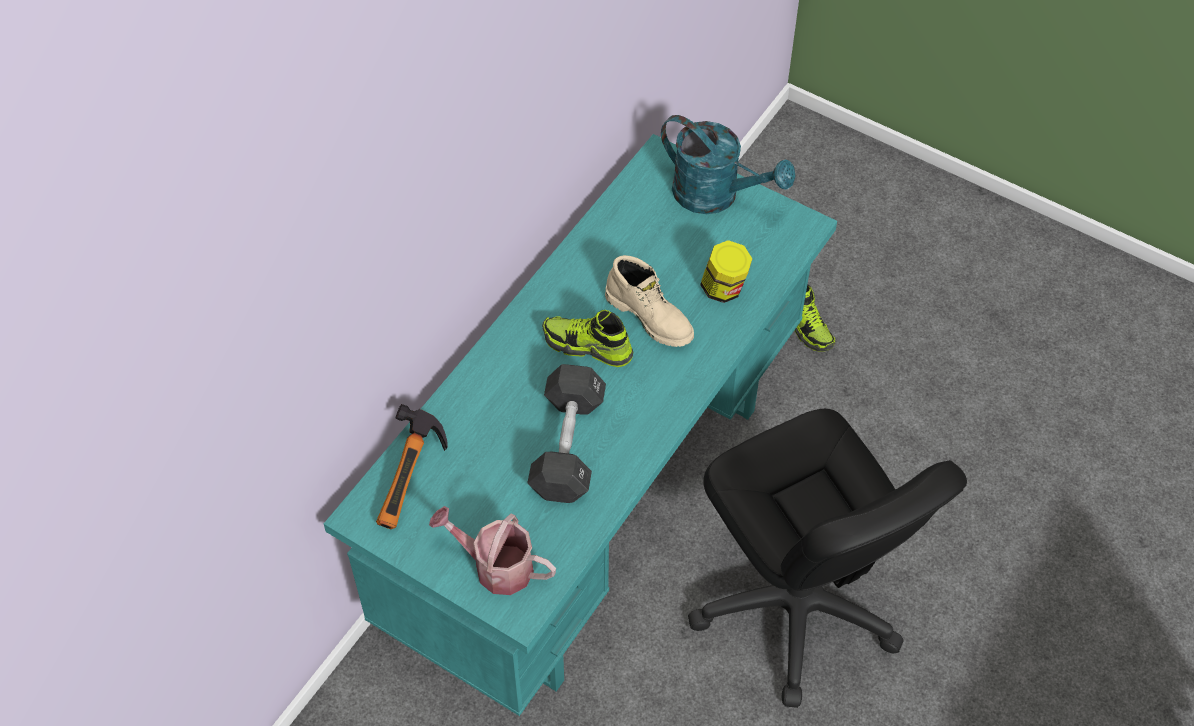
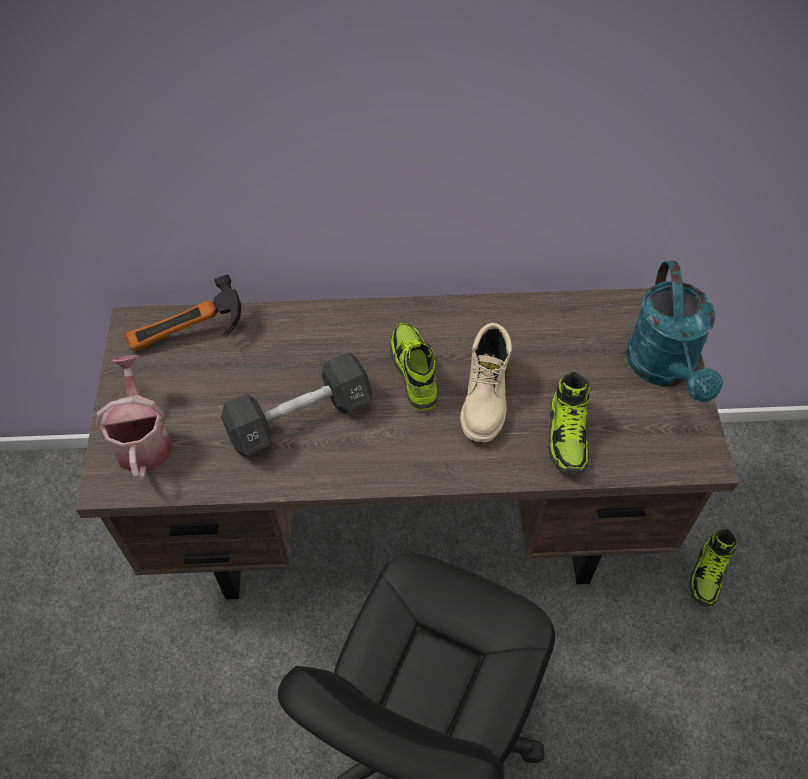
camera: 55 degrees right, 0 degrees up
(596, 504) = (407, 522): turquoise desk -> brown desk
(724, 289) = (567, 436): jar -> shoe

